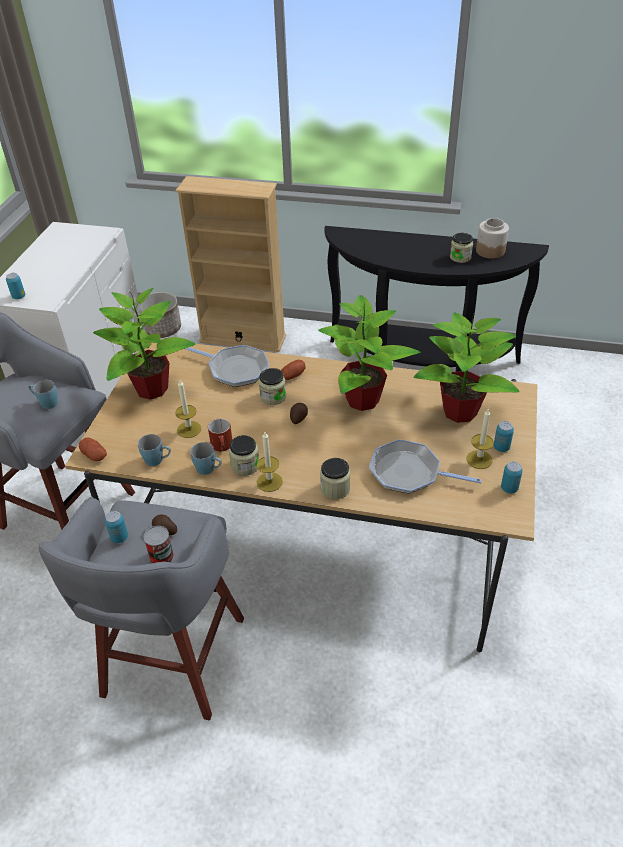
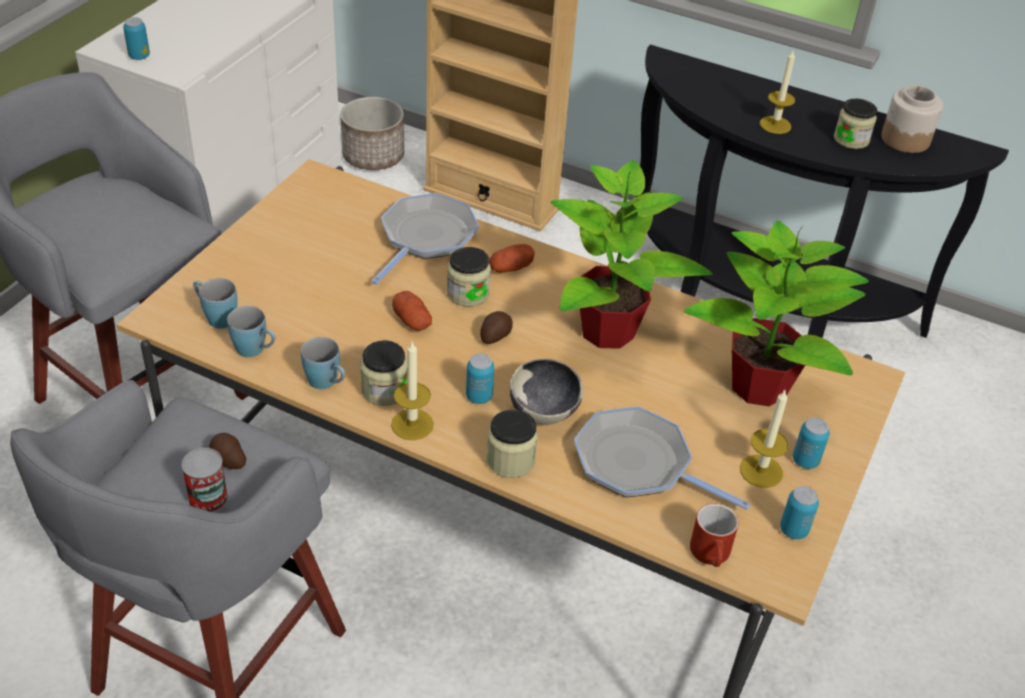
camera: 10 degrees right, 0 degrees up
(46, 403) = (127, 224): blue mug -> blue mug (216, 316)
(94, 455) = (165, 319): potato -> potato (412, 321)
(119, 537) = (157, 453): can -> can (479, 396)
(150, 389) = (286, 238): potted plant -> none
(189, 429) = (320, 313): candle -> candle (775, 125)
(223, 446) = (362, 352): red mug -> red mug (712, 555)
(235, 369) = (426, 238): frying pan -> frying pan turned 105 degrees counterclockwise
(344, 456) = (544, 412): none -> bowl

